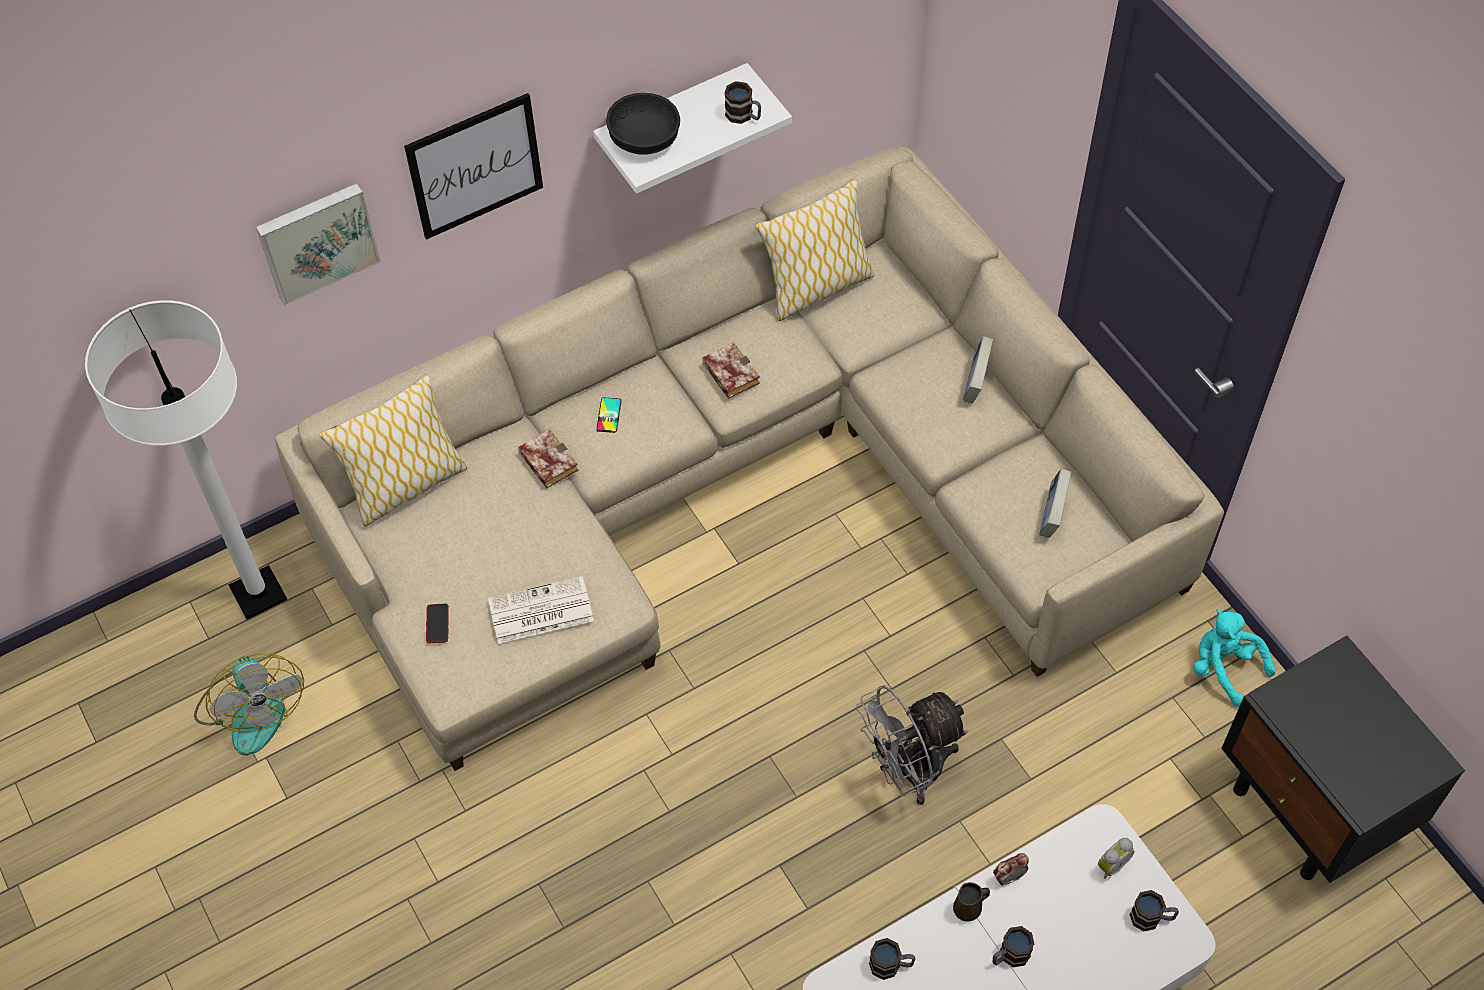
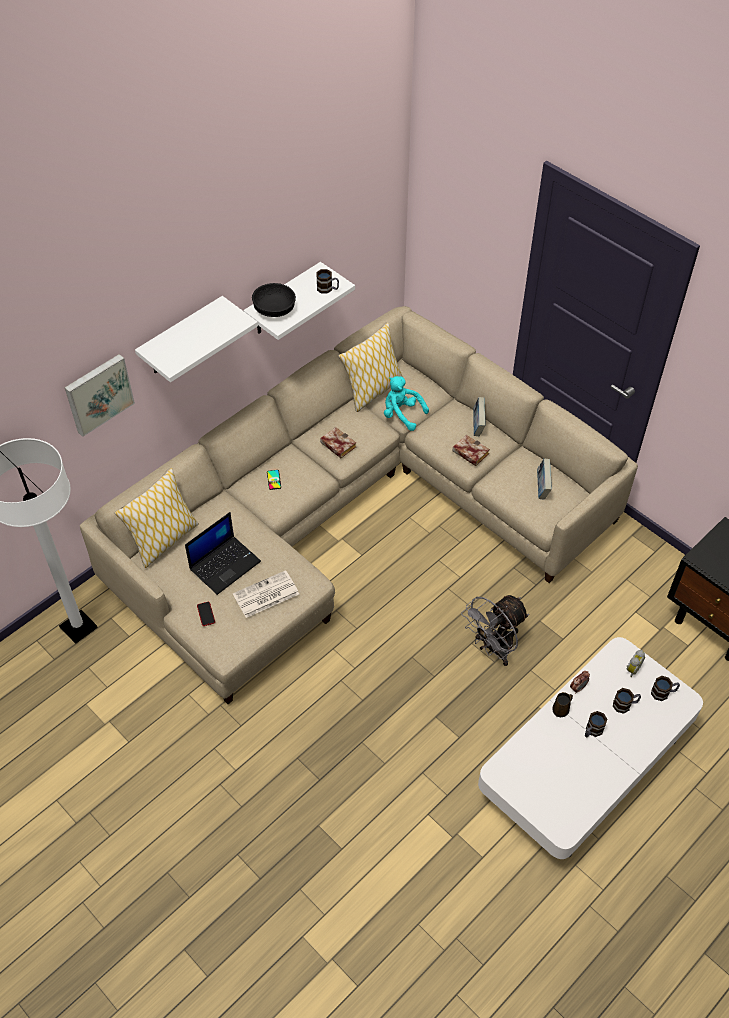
camera: 15 degrees left, 5 degrees down
(252, 709) = (93, 694): fan -> none
(475, 166) = (182, 337): picture -> white shelf
(490, 546) = (225, 564): none -> laptop
(546, 462) = (244, 512): book -> book (468, 452)
(891, 965) = (527, 751): mug -> mug (625, 705)
(1224, 668) = (649, 558): turquoise plush toy -> turquoise plush toy (401, 414)

